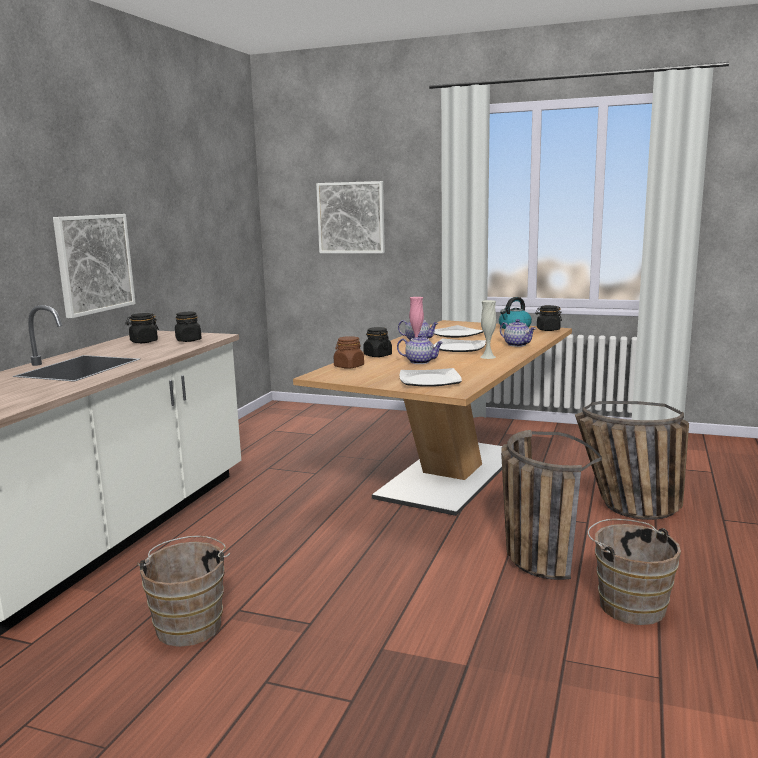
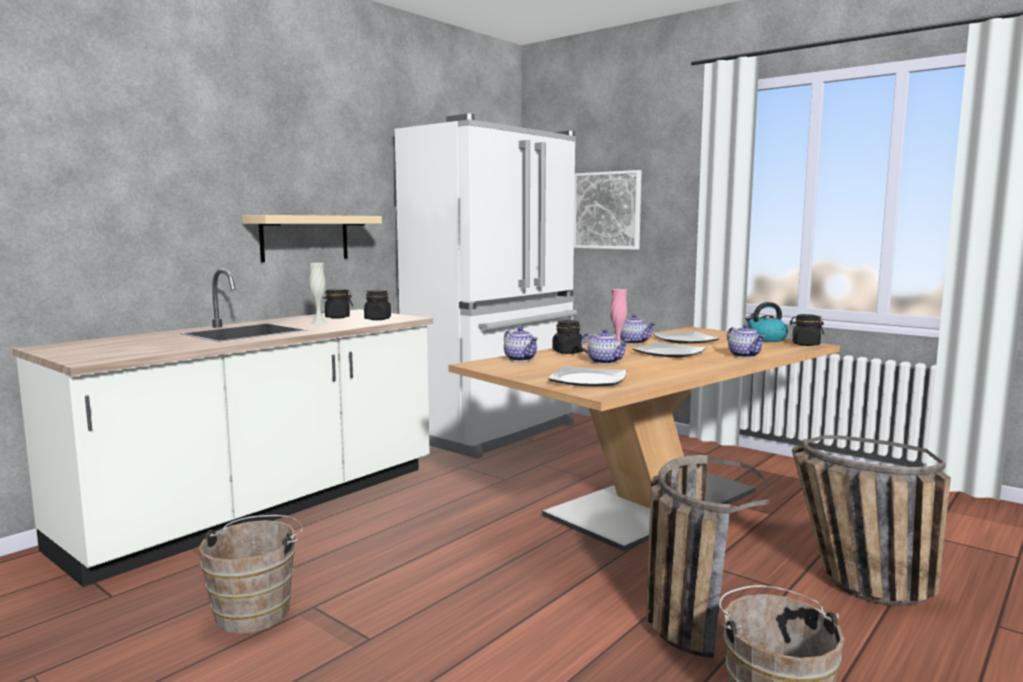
camera: 20 degrees right, 5 degrees down
(94, 263) = (305, 238): picture -> beige shelf
(271, 431) = (494, 432): none -> white fridge
(349, 366) = (521, 359): brown jar -> teapot
(488, 357) = (691, 364): white vase -> white vase (319, 323)

